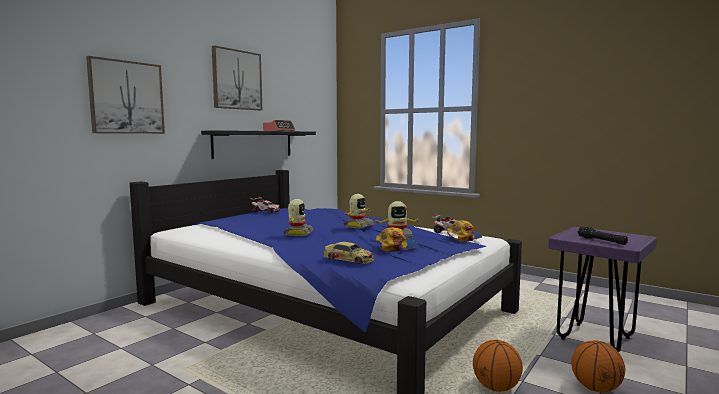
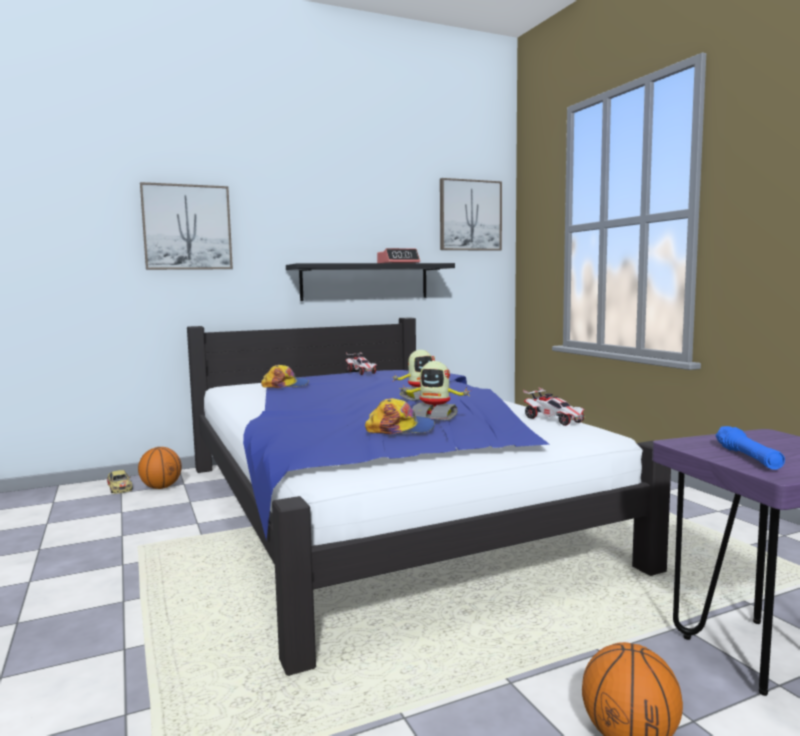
camera: 30 degrees right, 0 degrees up
(237, 80) = (340, 197): picture -> picture (470, 215)
(297, 233) = (325, 400): toy robot -> none
(348, 259) = (302, 436): toy car -> toy car (119, 487)
(463, 237) = (541, 428): cap -> cap (285, 385)
(496, 387) = (453, 678): basketball -> basketball (161, 487)
(601, 241) = (748, 458): black flashlight -> blue flashlight

